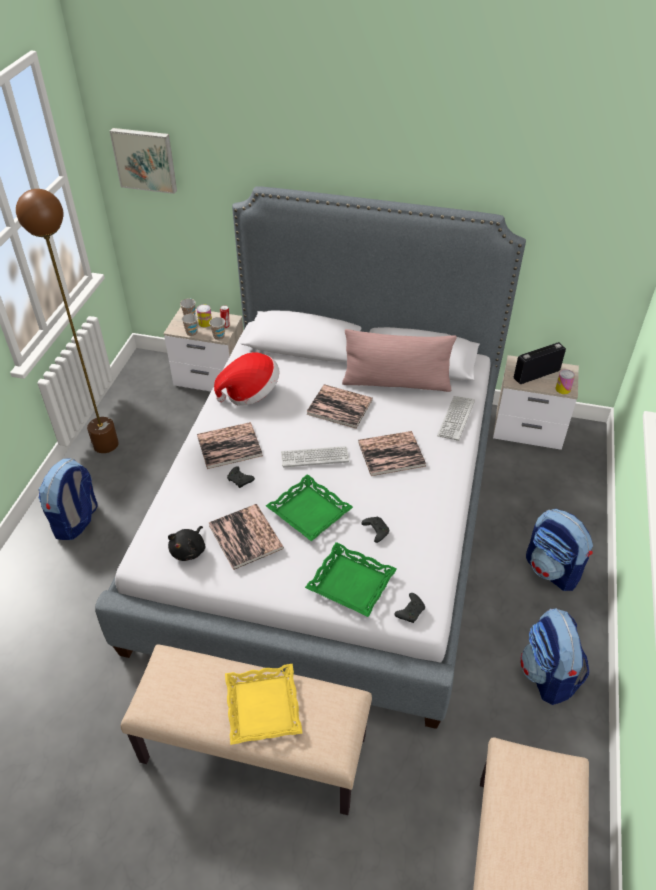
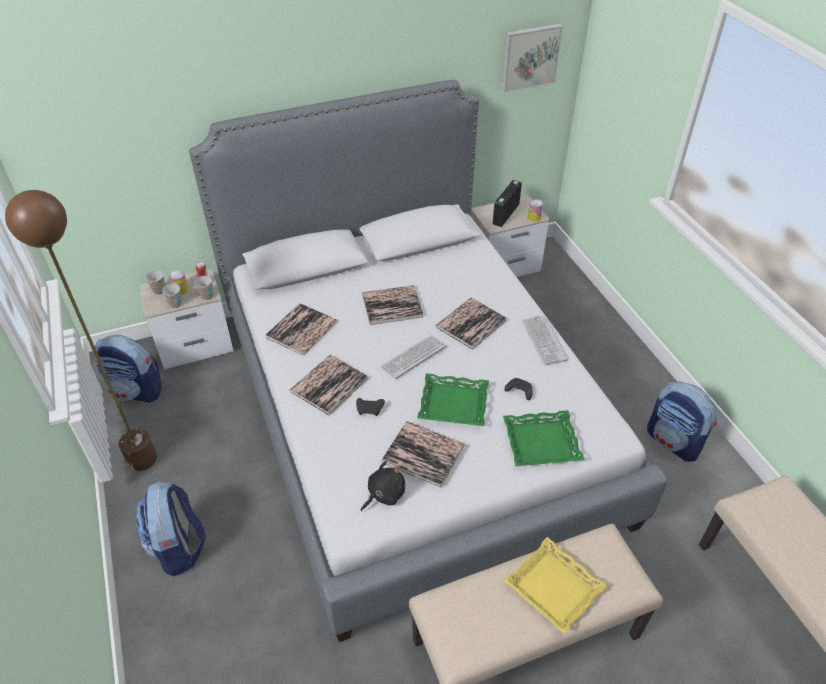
camera: 35 degrees left, 0 degrees up
(145, 159) = (67, 133): picture -> picture (529, 56)
(189, 550) = (384, 494): black plush toy -> black plush toy turned 120 degrees counterclockwise
(250, 393) = (301, 330): hat -> book
(396, 383) = (419, 265): pink pillow -> none
(410, 611) = (603, 438): black game controller -> none
(456, 418) = (492, 272): keyboard -> keyboard (543, 340)
(553, 570) = (611, 364): backpack -> backpack (137, 390)

